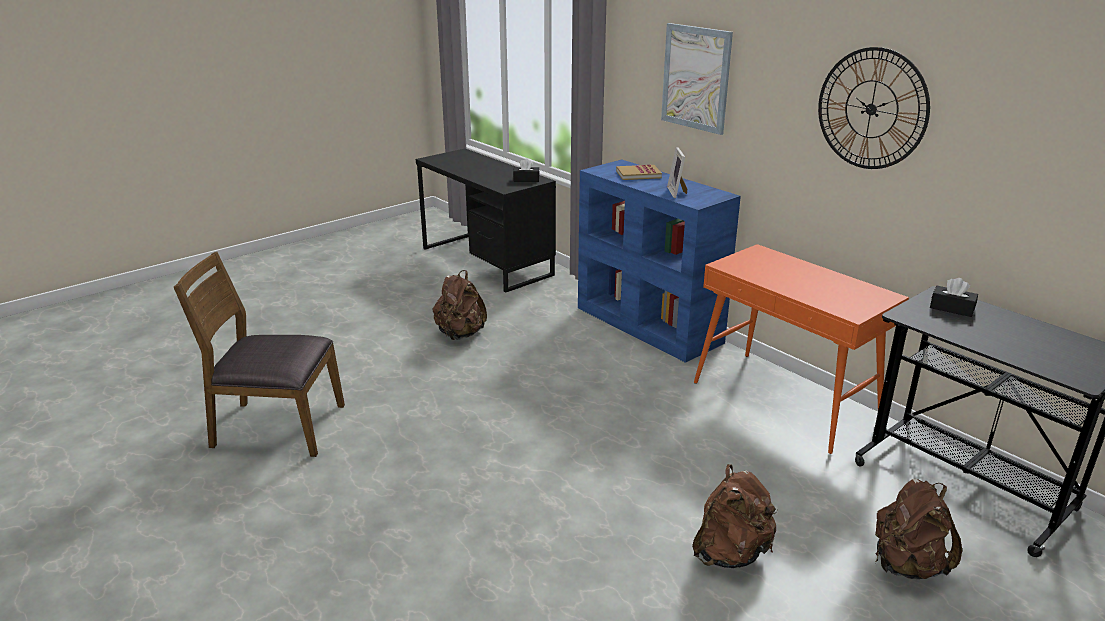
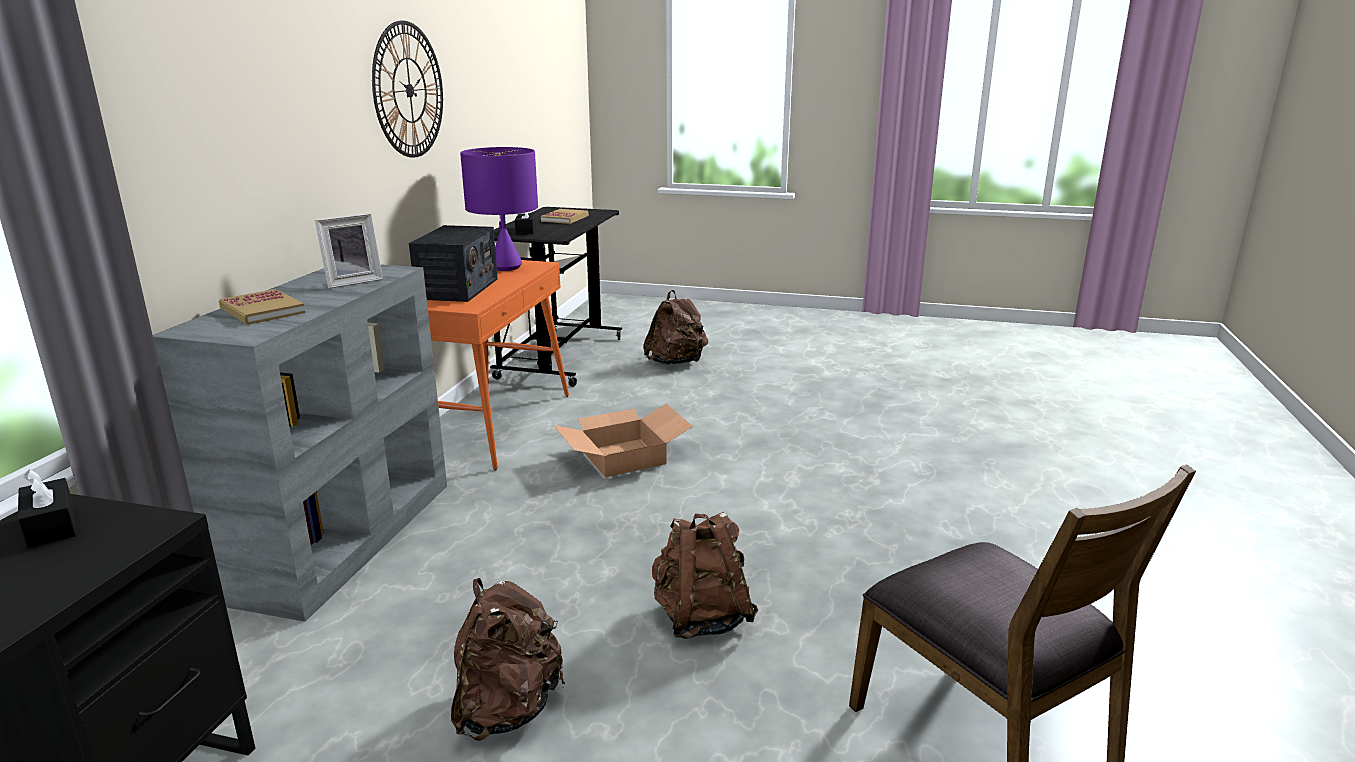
camera: 125 degrees left, 5 degrees down
(649, 324) = (340, 538): blue bookcase -> grey bookcase
(668, 438) = (624, 457): none -> cardboard box
(696, 78) = (234, 114): picture -> none
(730, 553) = (744, 405): brown backpack -> brown backpack (701, 618)
(784, 270) = (457, 289): none -> radio
(849, 298) = (506, 267): none -> purple table lamp
(1027, 344) = (565, 218): none -> book

